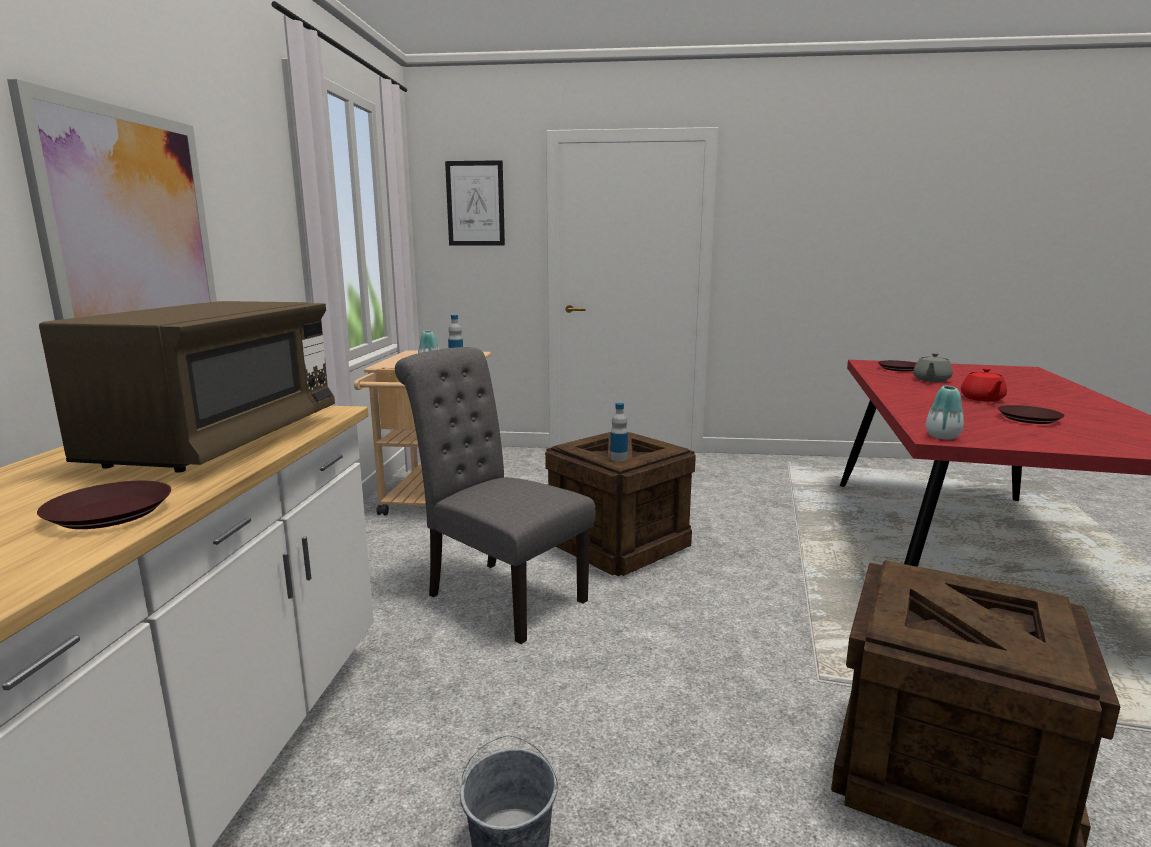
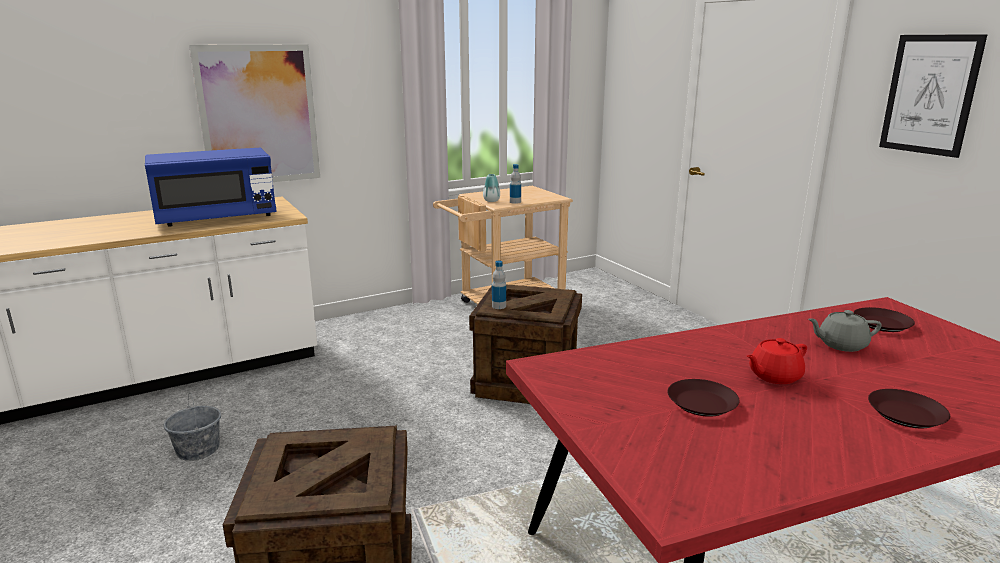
camera: 55 degrees right, 5 degrees up
(111, 513) = (116, 233): brown plate -> brown plate (907, 414)
(221, 441) = (216, 218): brown microwave -> blue microwave
(475, 203) = (642, 61): picture -> picture (929, 95)
(498, 595) = (407, 369): grey chair -> none
(942, 437) = (545, 368): vase -> none

